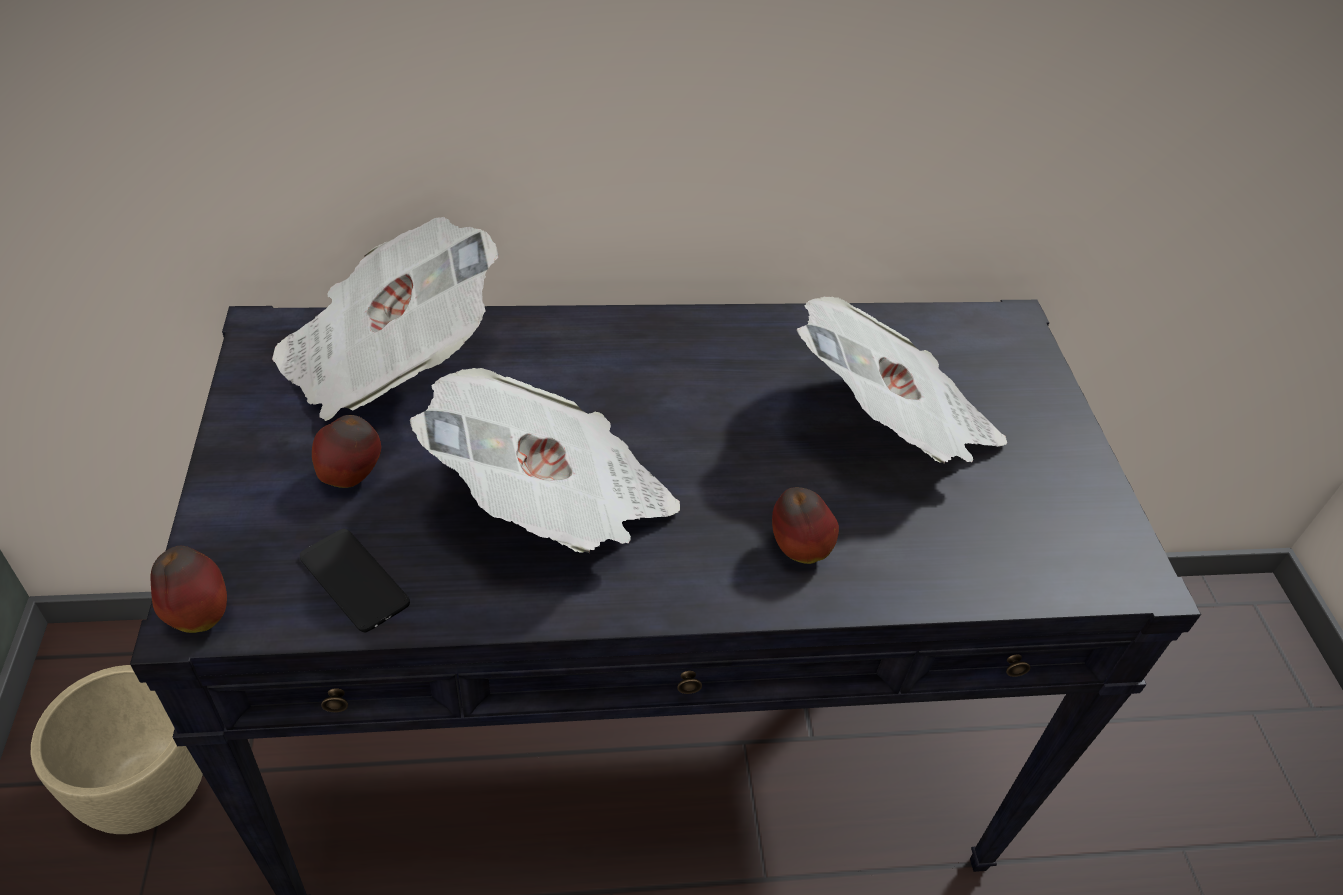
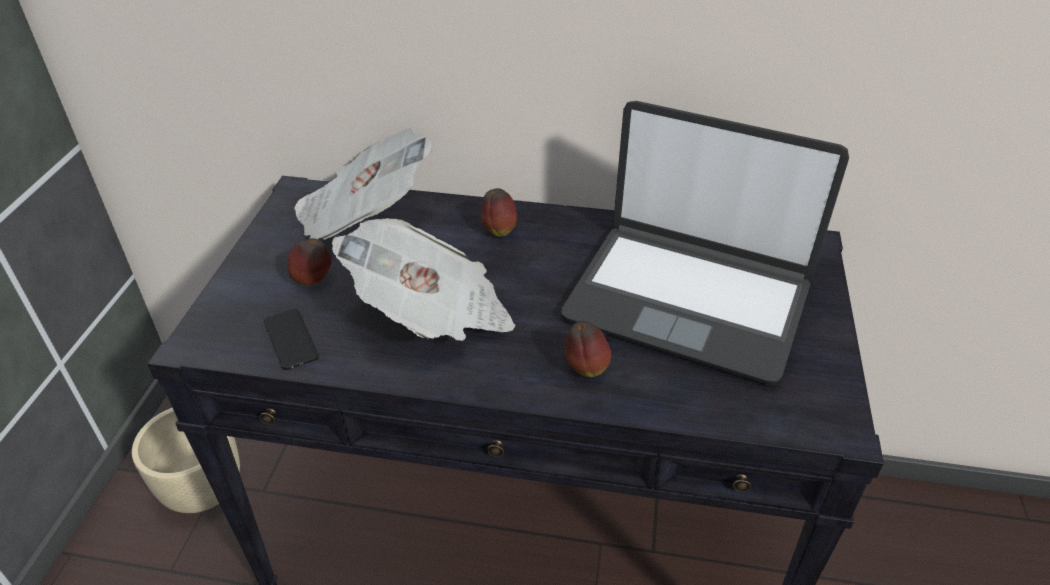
camera: 20 degrees right, 5 degrees down
(199, 615) = (194, 343): apple -> apple (499, 231)
(891, 425) = (688, 300): newspaper -> laptop

